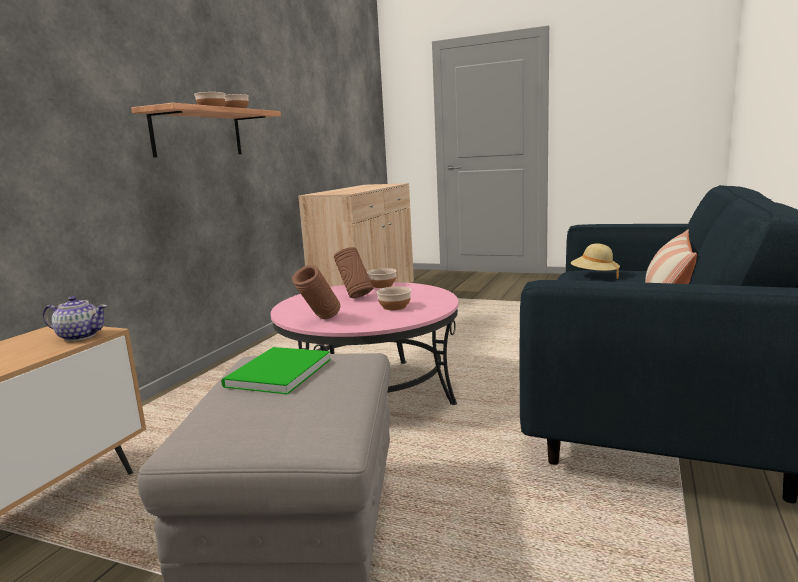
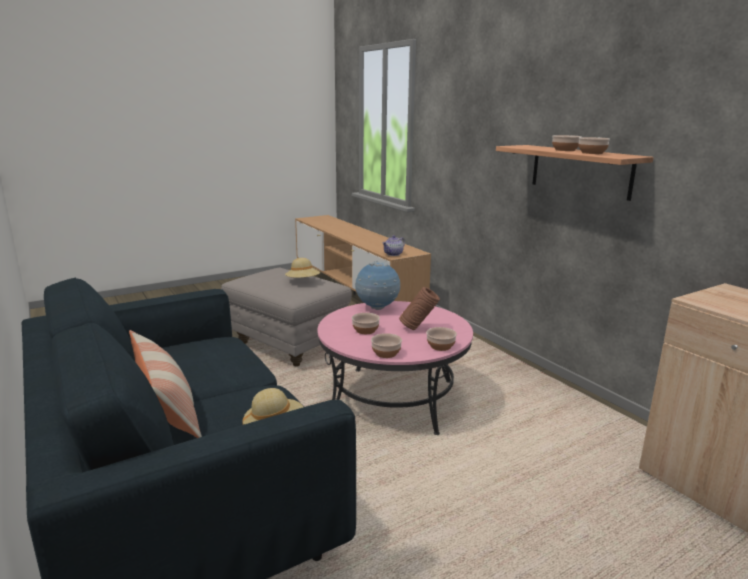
camera: 125 degrees right, 5 degrees up
(275, 373) = (303, 281): green book -> beige hat
(319, 320) = (377, 308): brown vase -> globe
(430, 291) = (386, 353): none -> bowl

